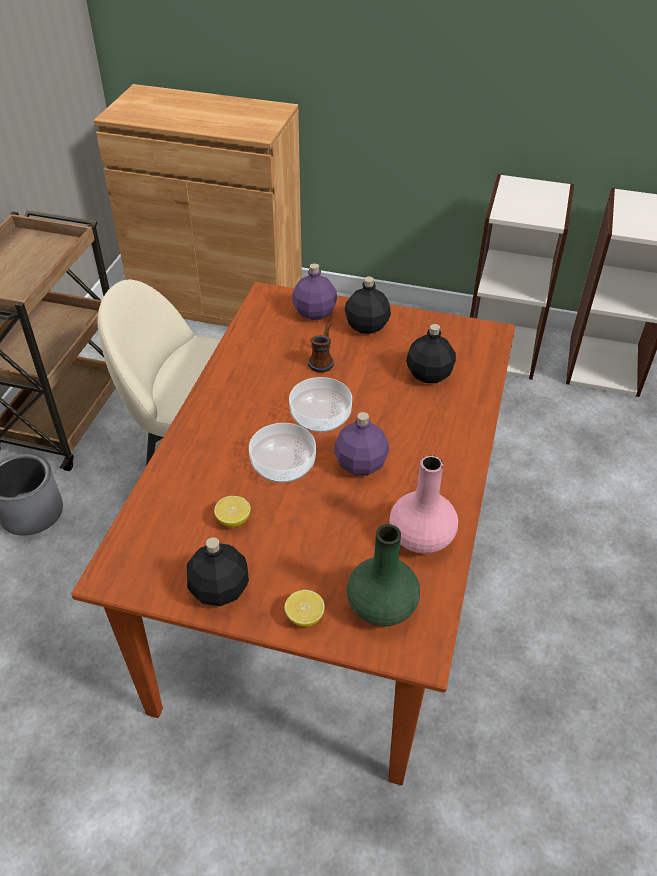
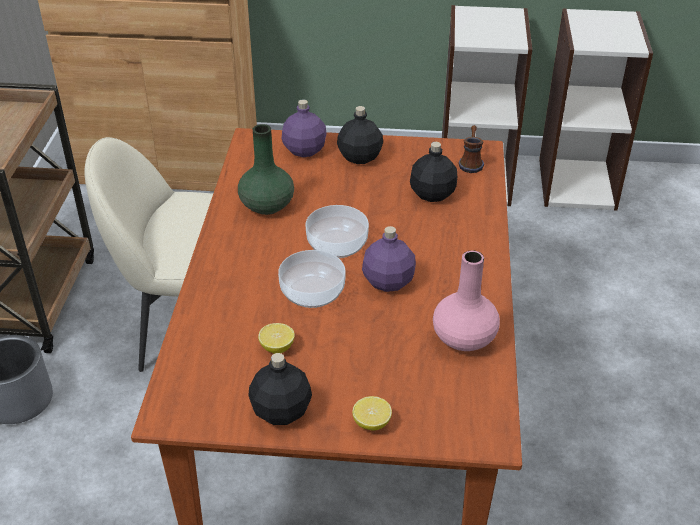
camera: 10 degrees left, 5 degrees down
(323, 360) = (325, 192): mug -> mug (471, 162)
(380, 606) = (442, 403): green vase -> green vase (266, 205)

